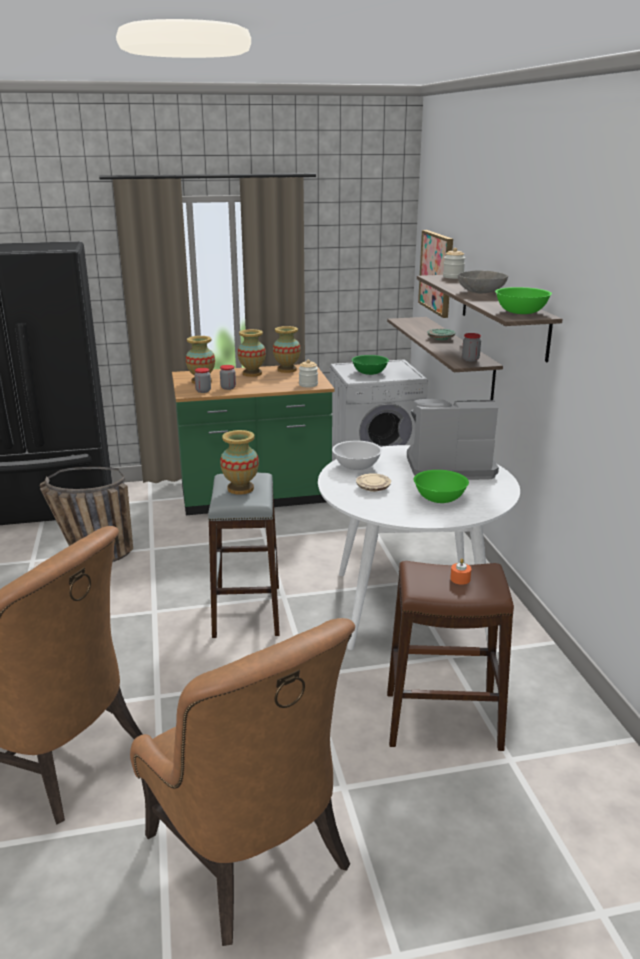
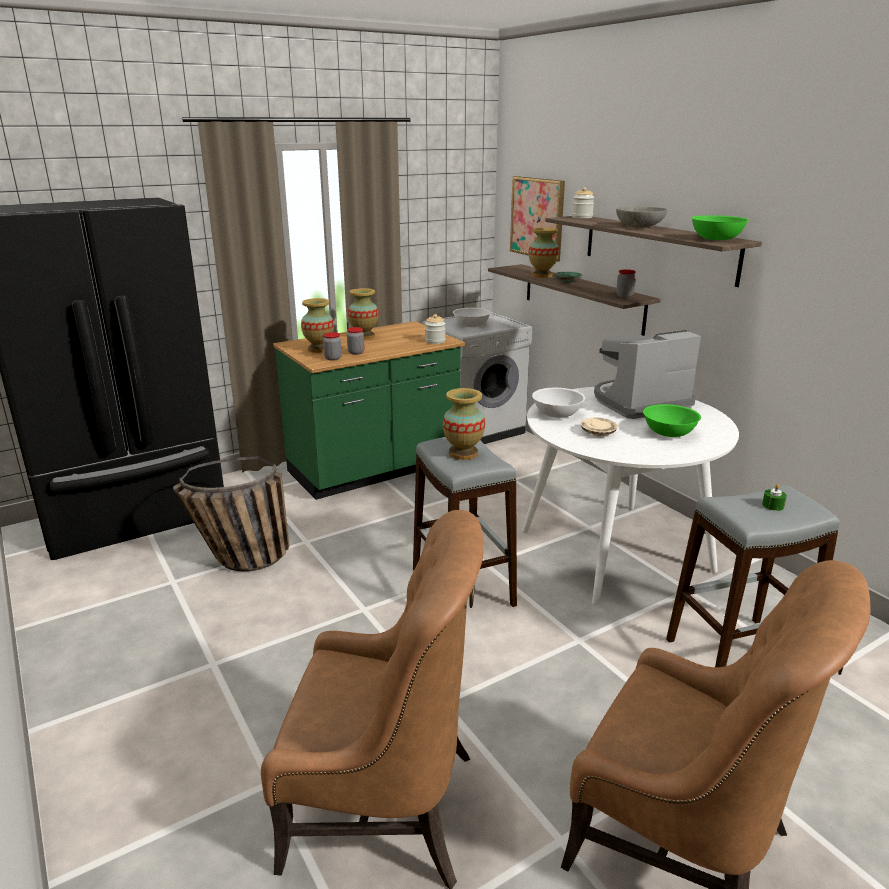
camera: 20 degrees left, 0 degrees up
(287, 370) = (395, 329): vase -> vase (542, 275)
(369, 373) = (471, 325): green bowl -> white bowl
(442, 721) = (736, 654): brown stool -> grey stool
(460, 579) = (773, 505): orange candle -> green candle

